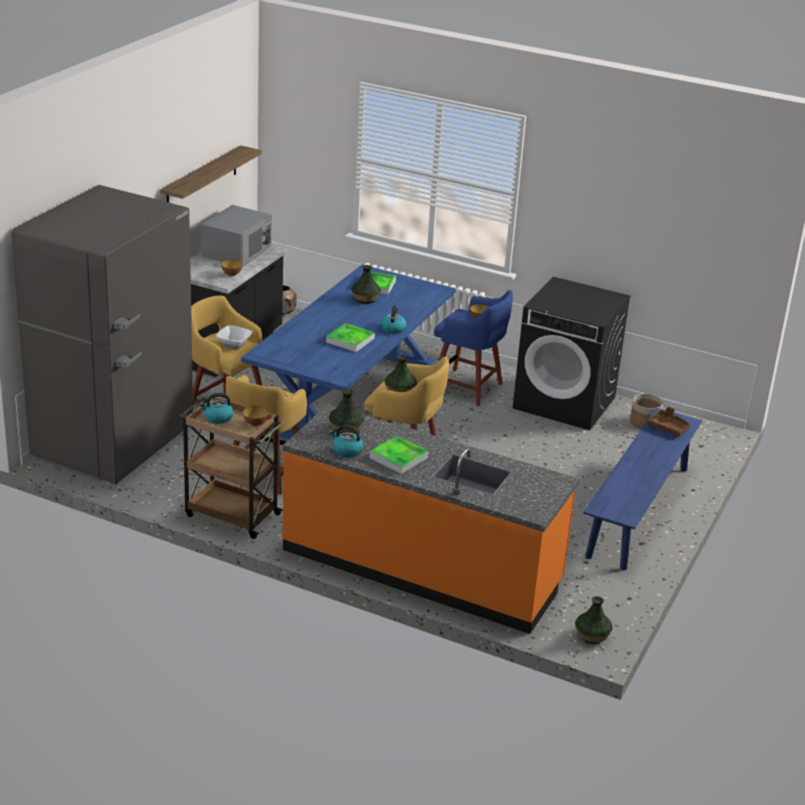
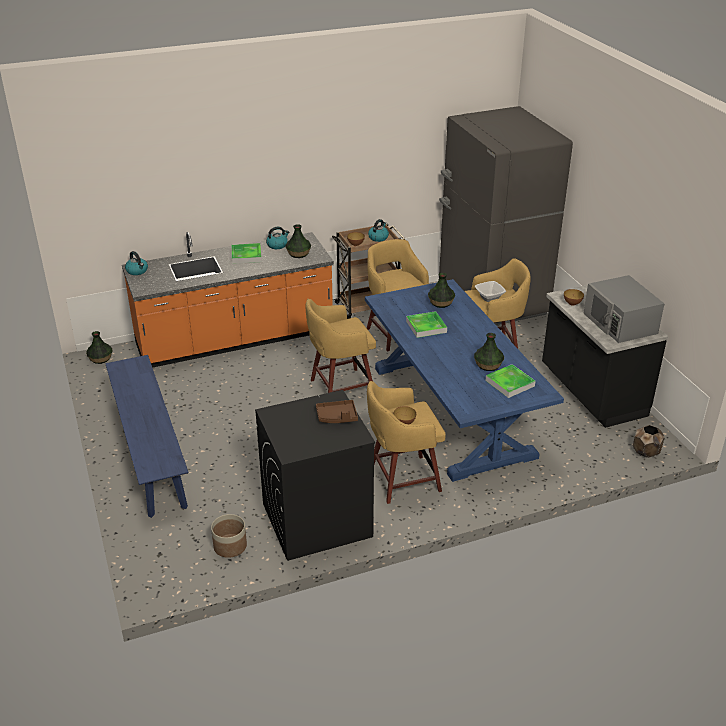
camera: 135 degrees right, 5 degrees up
(202, 179) = (657, 250): shelf -> none
(393, 328) = (422, 353): kettle -> kettle (137, 271)
(400, 392) = (343, 327): vase -> vase (440, 303)
(468, 388) = (402, 479): blue stool -> yellow stool
(668, 428) = (157, 456): brown tray -> brown tray (337, 417)

